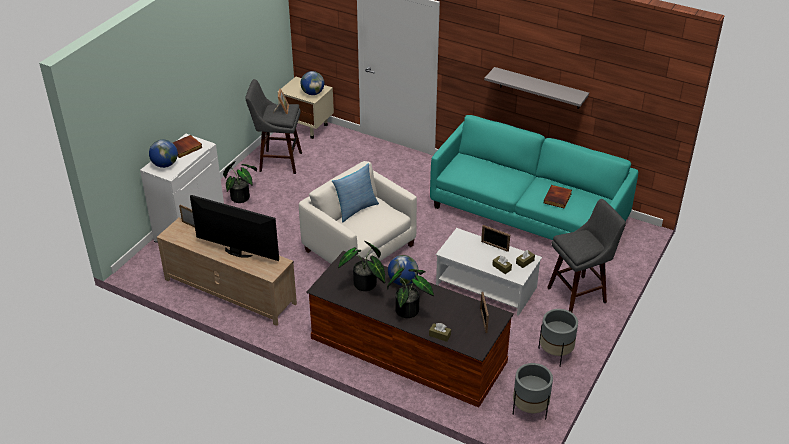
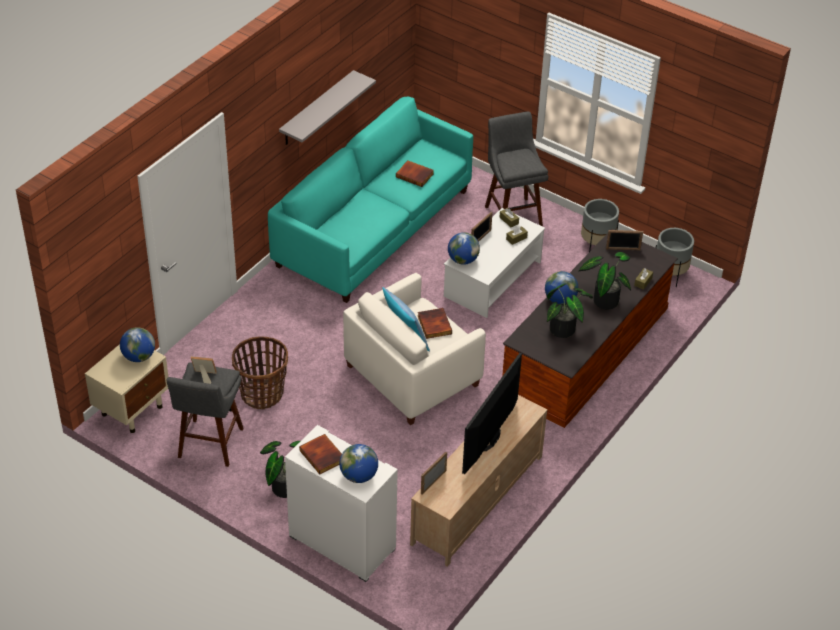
camera: 85 degrees left, 5 degrees up
(329, 178) = (262, 394): none -> basket
(372, 222) = (433, 325): none -> book
(463, 238) = (463, 260): none -> globe

